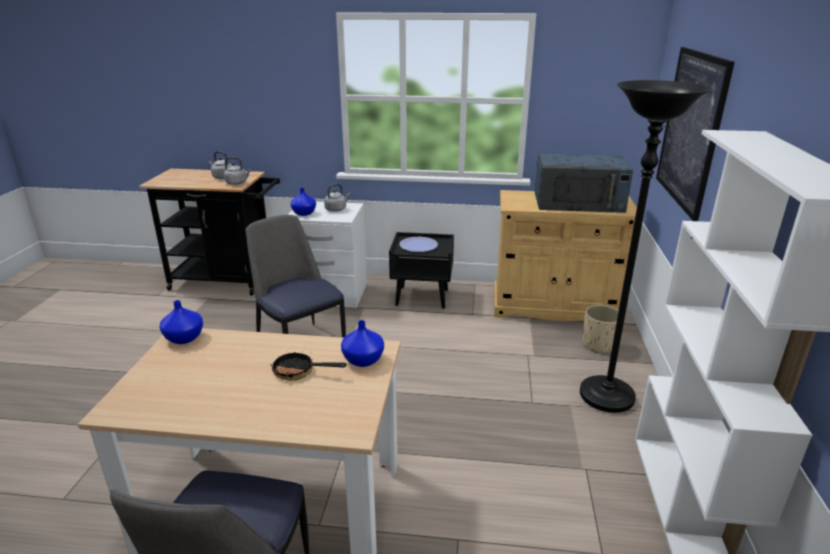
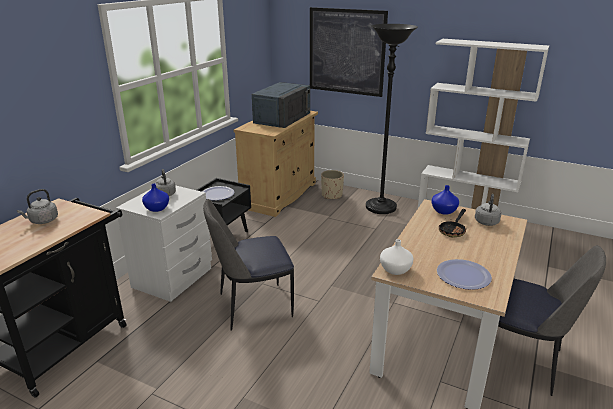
camera: 70 degrees left, 0 degrees up
(170, 387) = (463, 275): none -> plate
(183, 338) = (396, 270): blue vase -> white vase
(237, 183) = (82, 213): grey kettle -> grey kettle (486, 221)

